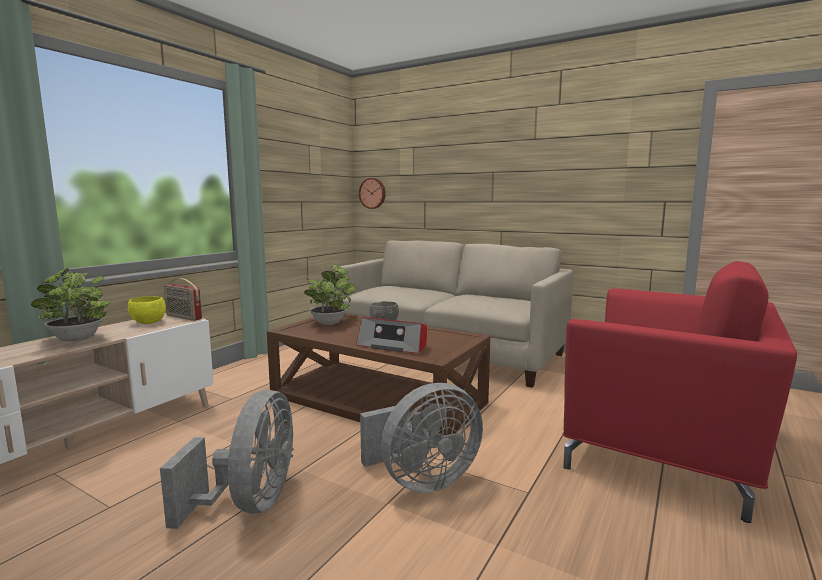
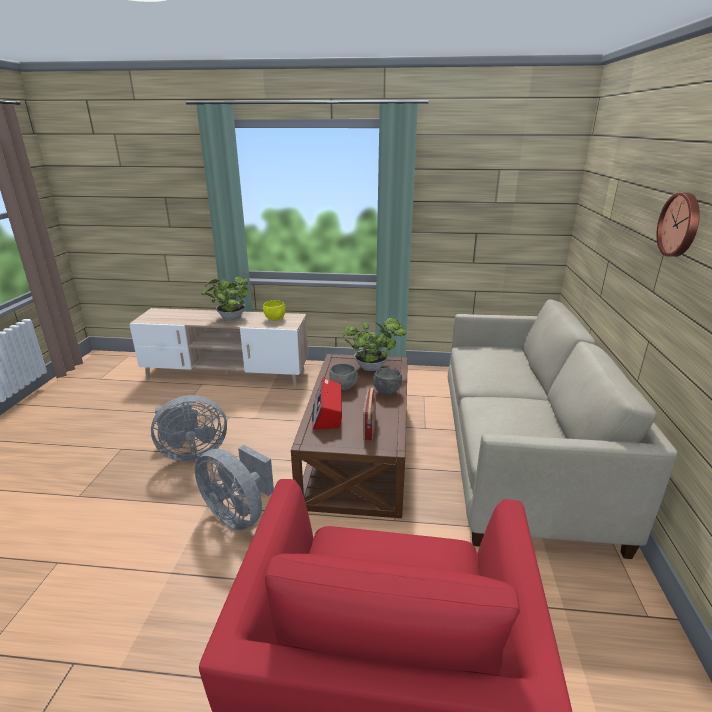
camera: 65 degrees right, 15 degrees up
(183, 317) = (294, 322): radio -> radio (369, 427)
(351, 335) = (344, 387): none -> grey bowl
(373, 193) = (581, 231): wall clock -> wall clock (680, 225)

